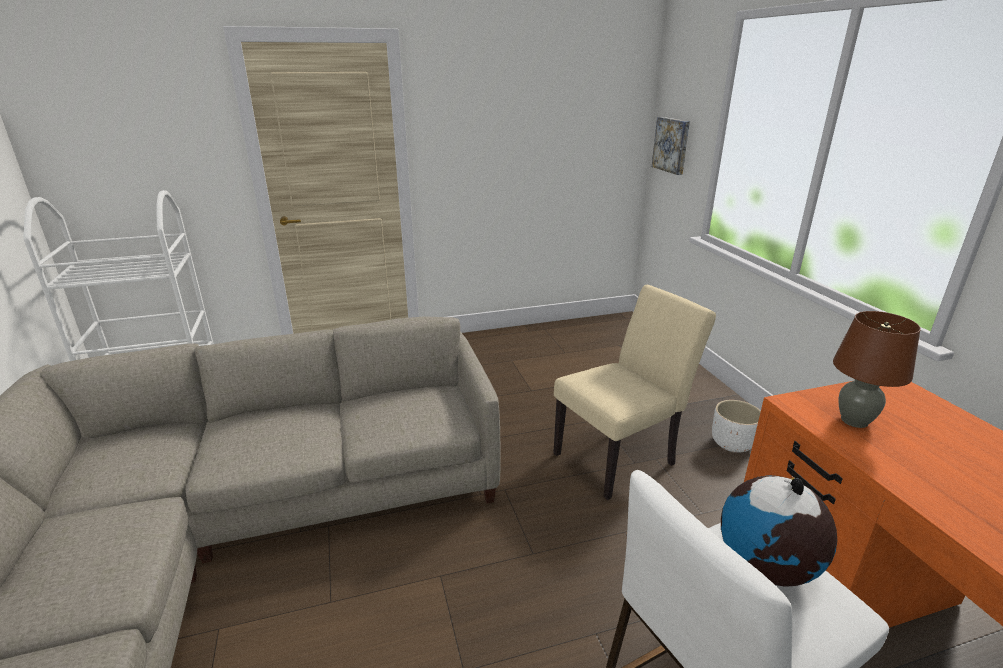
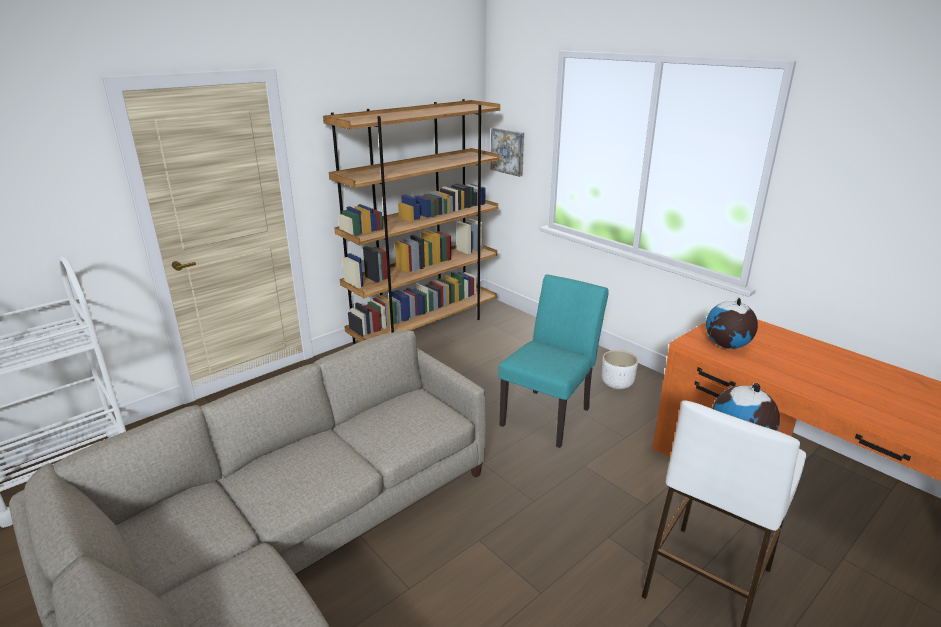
camera: 25 degrees left, 0 degrees up
(545, 333) = (425, 328): none -> brown bookcase
(621, 456) = (549, 413): beige chair -> turquoise chair
(854, 421) = (726, 345): brown table lamp -> globe

